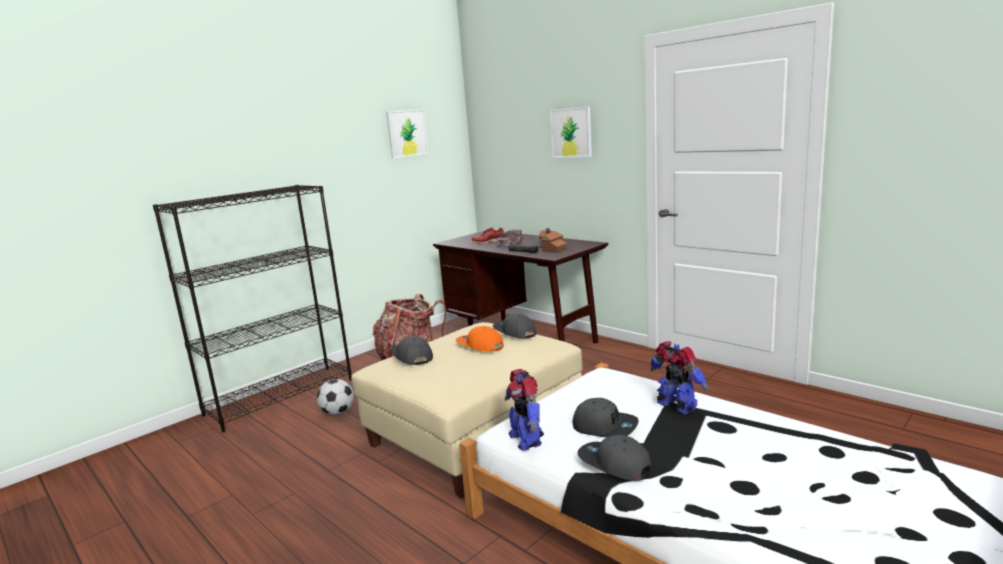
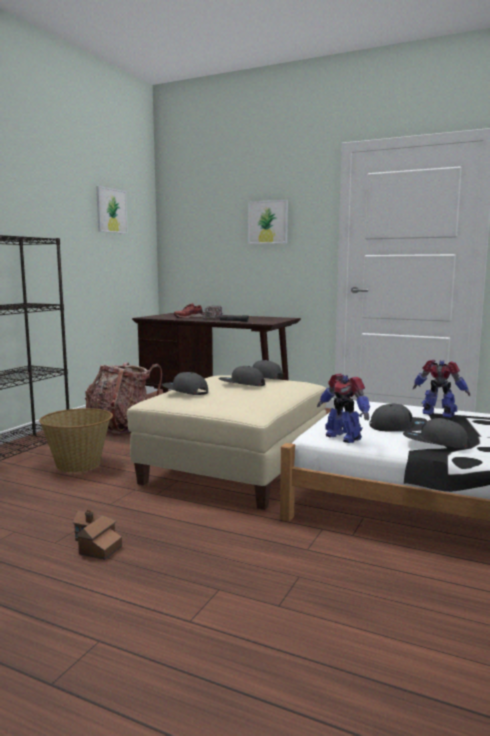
camera: 20 degrees left, 5 degrees down
(338, 413) = (79, 464): football -> basket
(479, 346) = (241, 384): orange cap -> grey cap
(551, 249) = (256, 320): toy house -> toy house (95, 546)

